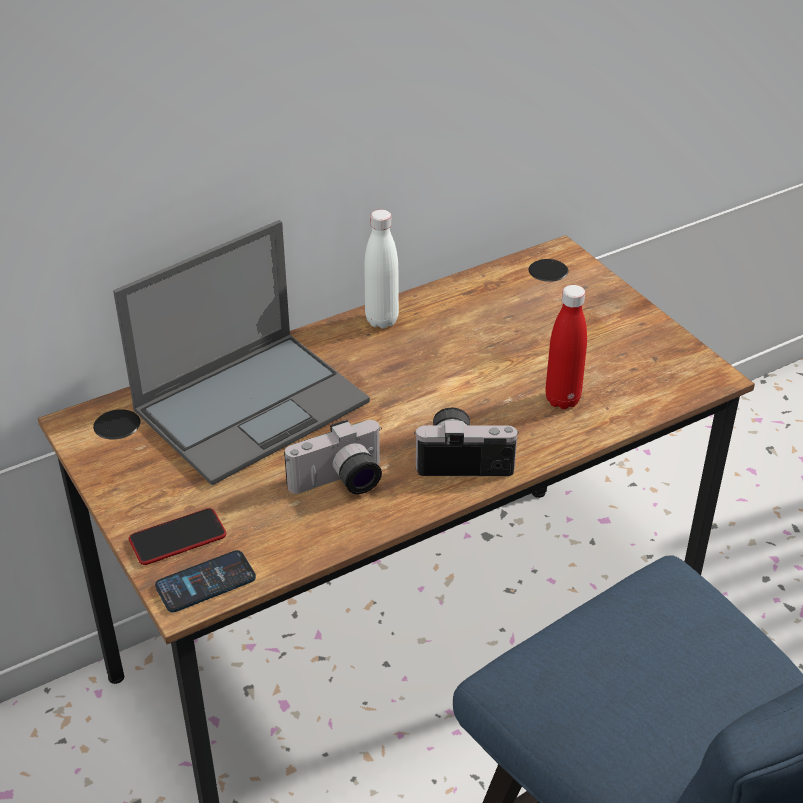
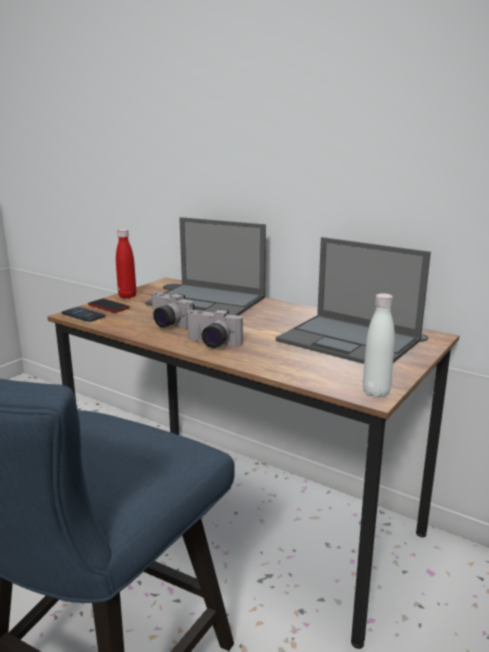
camera: 65 degrees right, 20 degrees down
(382, 320) = (304, 310): white bottle -> white bottle (376, 393)
(464, 457) = (211, 344): camera -> camera turned 135 degrees clockwise
(536, 326) = (350, 341): none -> laptop
(562, 400) = (289, 358): red bottle -> red bottle (127, 296)

